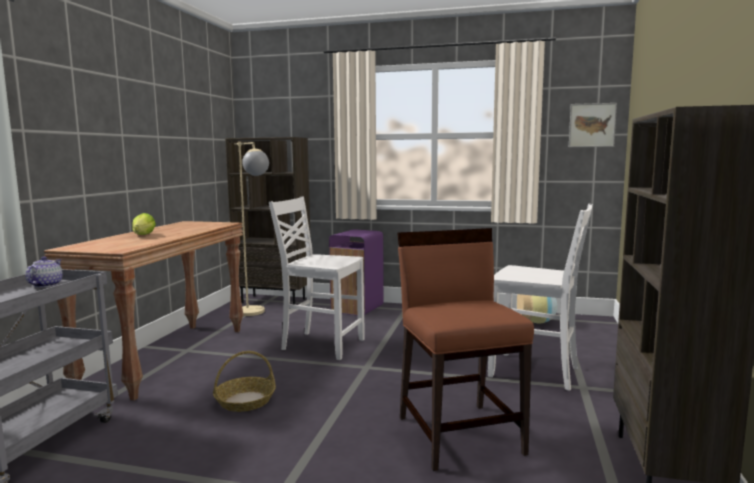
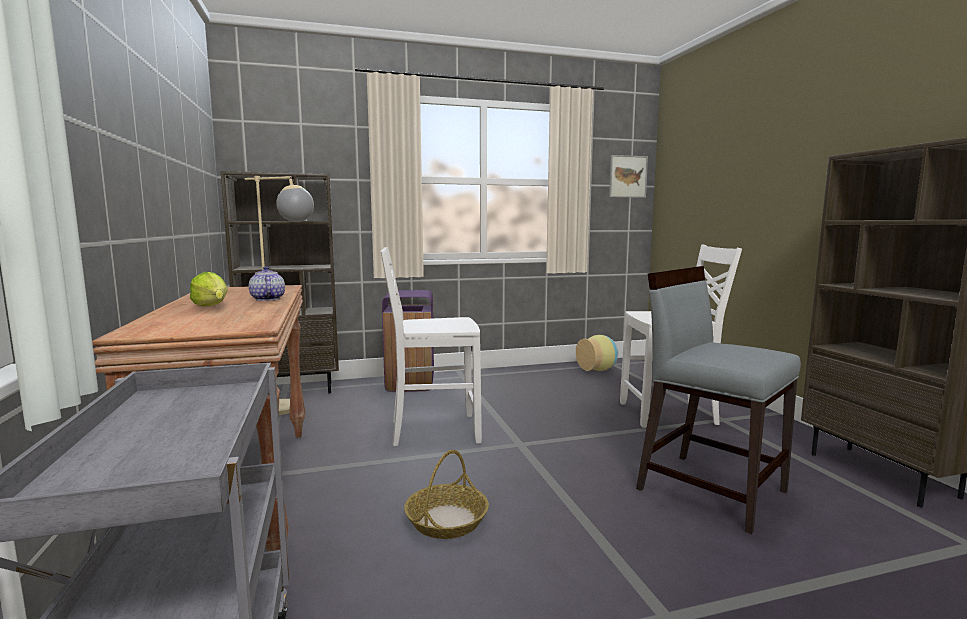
camera: 30 degrees left, 0 degrees up
(46, 285) = (165, 401): teapot -> teapot (267, 299)
(460, 434) = (710, 489): brown chair -> grey chair

